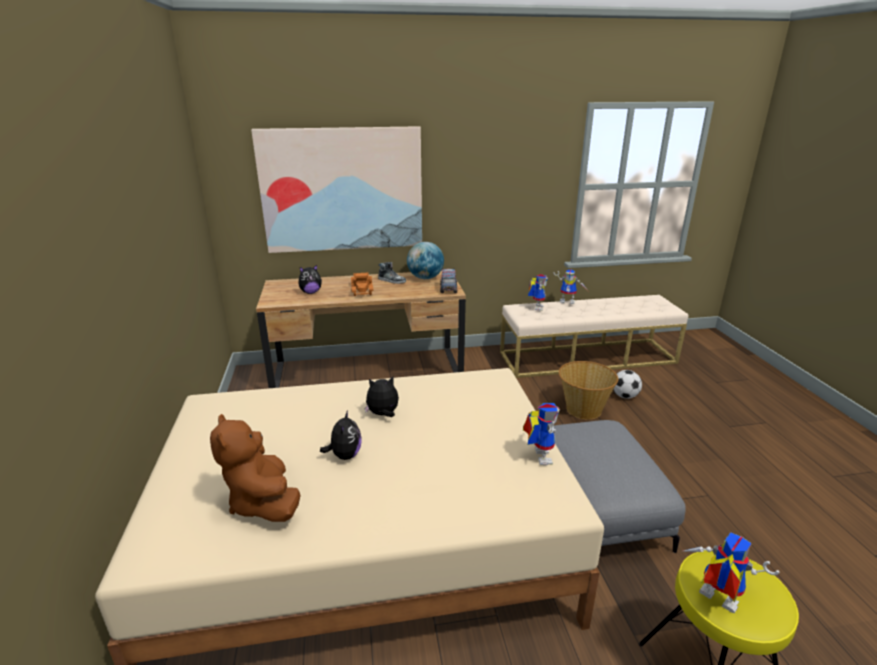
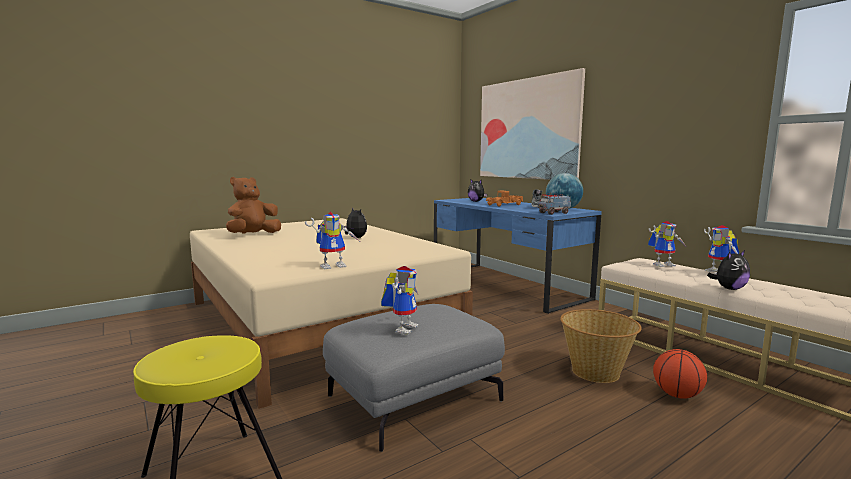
camera: 65 degrees right, 15 degrees down
(345, 455) = (303, 238): plush toy -> plush toy (729, 288)
(367, 372) = (505, 285): brown desk -> blue desk
(624, 396) = (677, 395): football -> basketball
(713, 600) = (186, 343): toy robot -> toy robot (403, 328)

